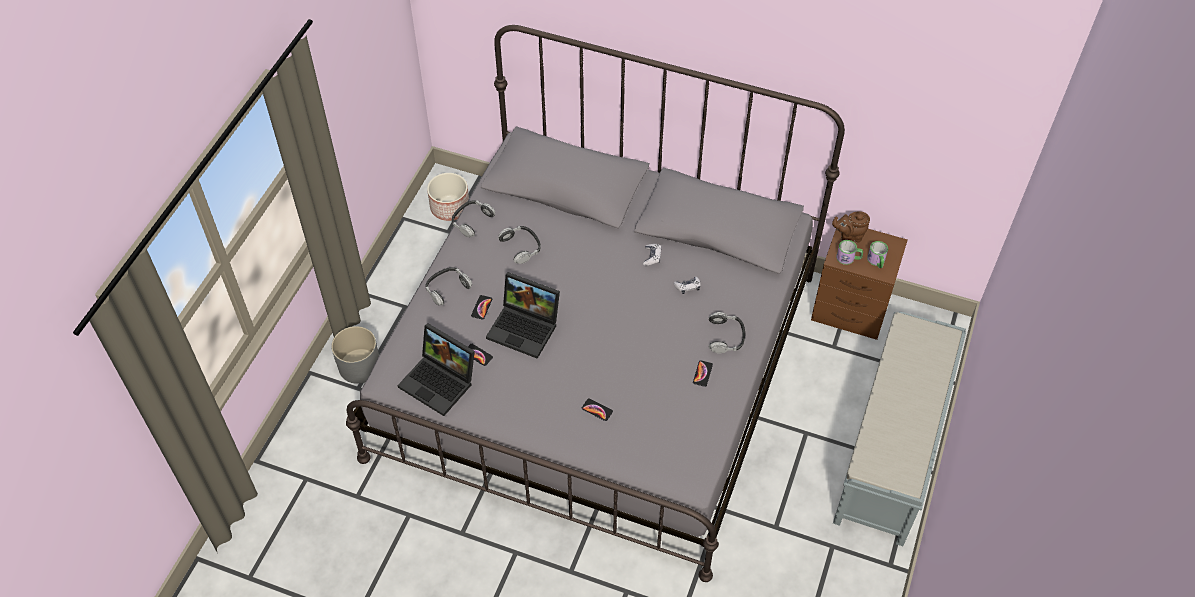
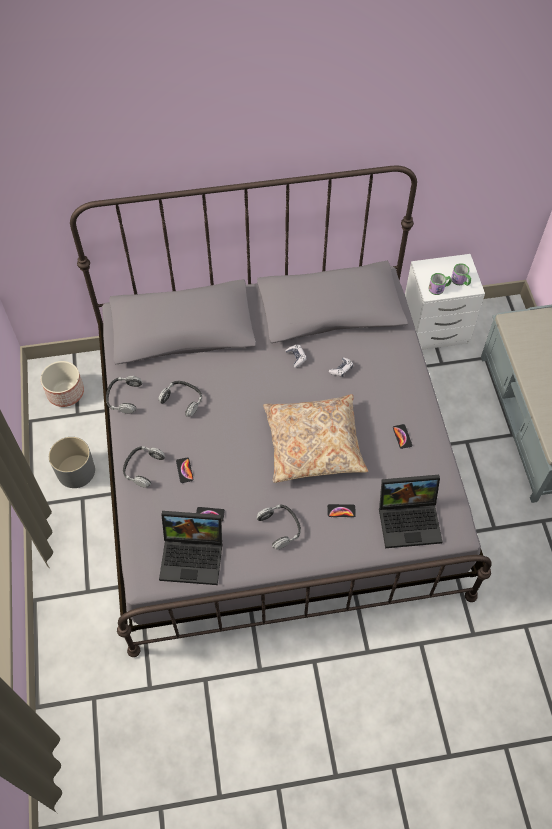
camera: 30 degrees left, 5 degrees up
(359, 366) = (76, 571): grey planter -> grey planter (76, 471)
(526, 327) = (234, 469): laptop -> laptop (410, 519)
(613, 340) = (313, 444): none -> beige pillow
(726, 337) = (399, 396): headphones -> headphones (280, 527)
(849, 236) = (427, 270): brown teapot -> none
(851, 311) = (436, 329): brown nightstand -> white nightstand

